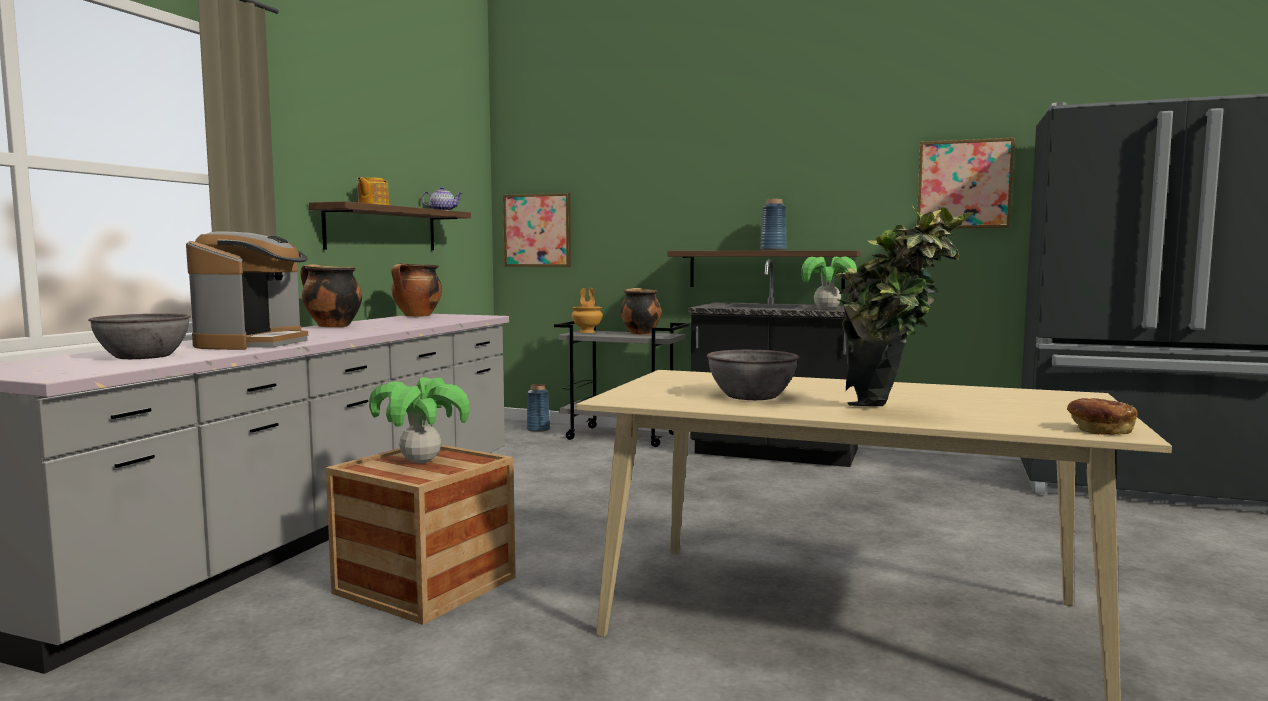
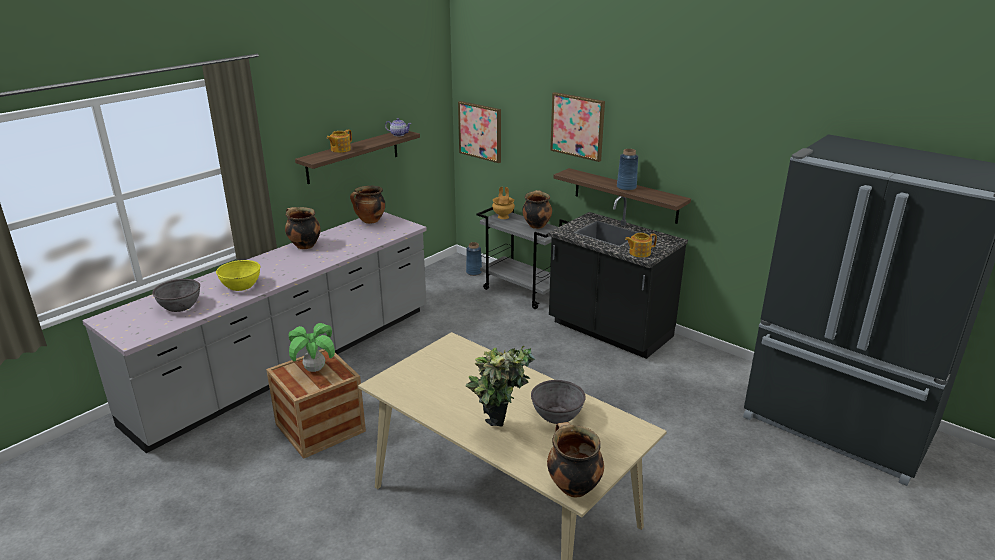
camera: 20 degrees right, 20 degrees up
(253, 343) = (241, 285): coffee machine -> yellow bowl
(751, 396) = (454, 392): grey bowl -> grey bowl (557, 415)
(826, 309) = (639, 253): potted plant -> teapot
(964, 184) = (770, 166): picture -> picture (577, 126)
(1099, 430) = (572, 486): bread -> cooking pot

